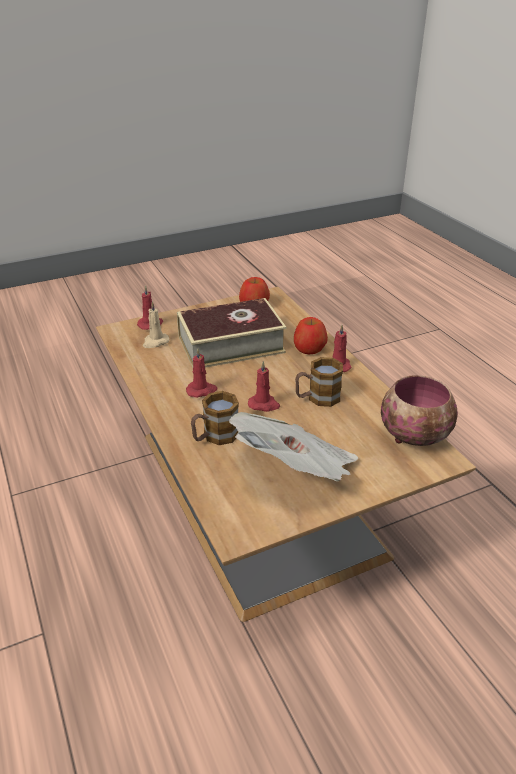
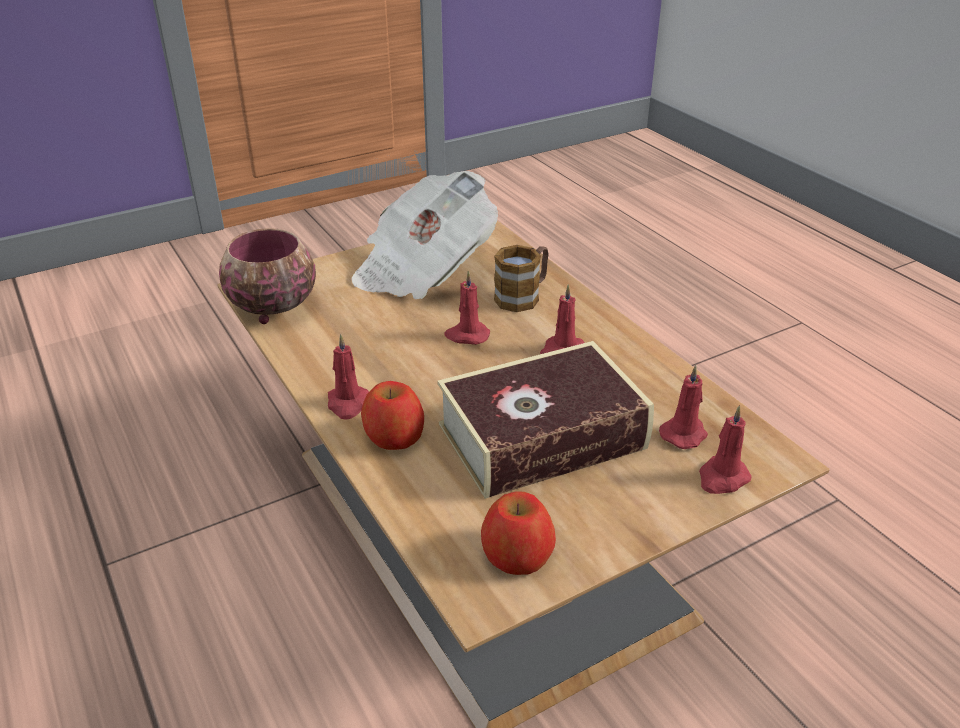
camera: 175 degrees right, 0 degrees up
(155, 342) = (684, 434): beige candle -> red candle
(317, 398) = (390, 348): mug -> none

